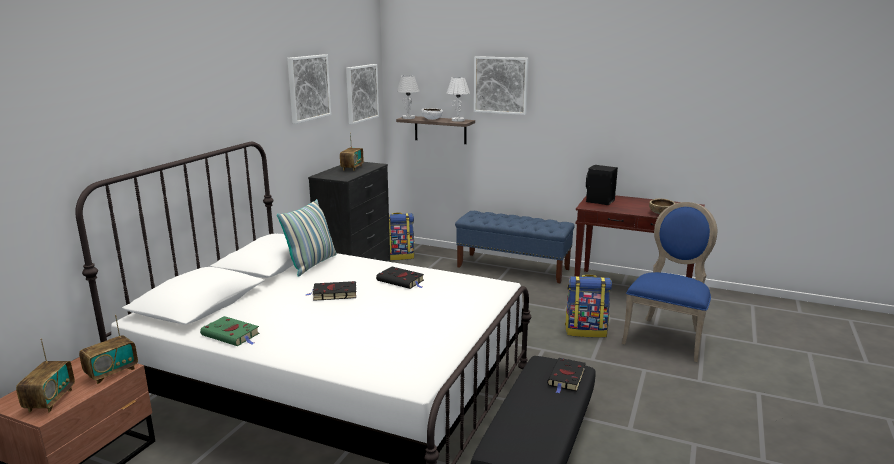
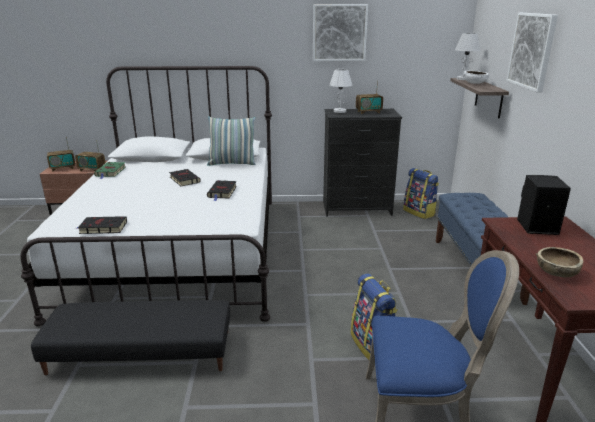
camera: 65 degrees right, 5 degrees up
(361, 93) = (425, 47): picture -> none
(458, 120) = (490, 88): white table lamp -> white table lamp (340, 111)
(566, 378) = (186, 324): black book -> black book (102, 228)

